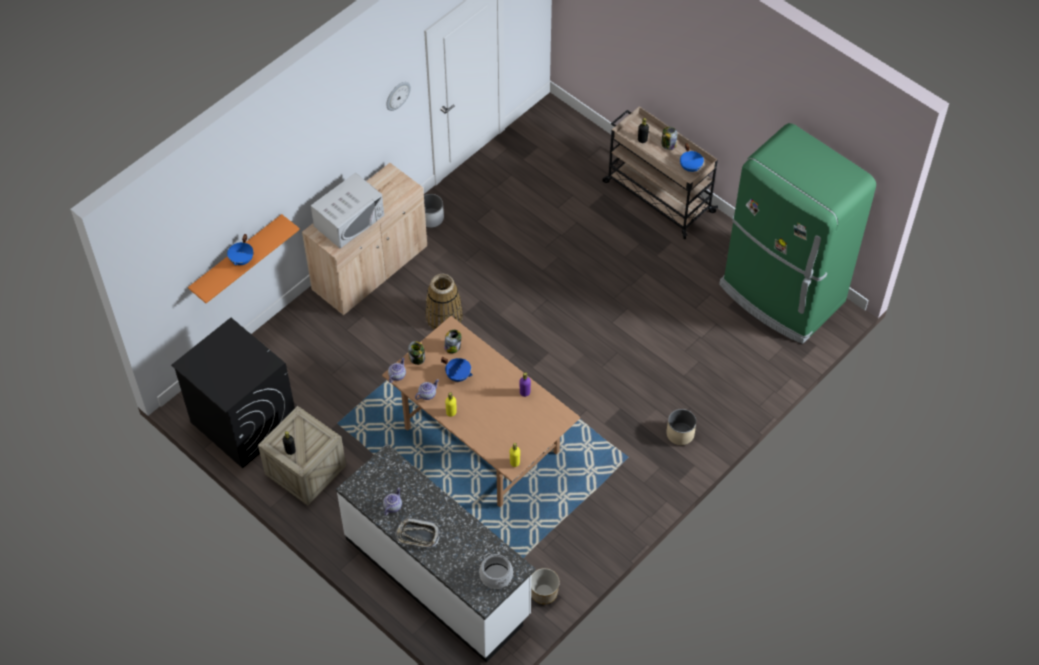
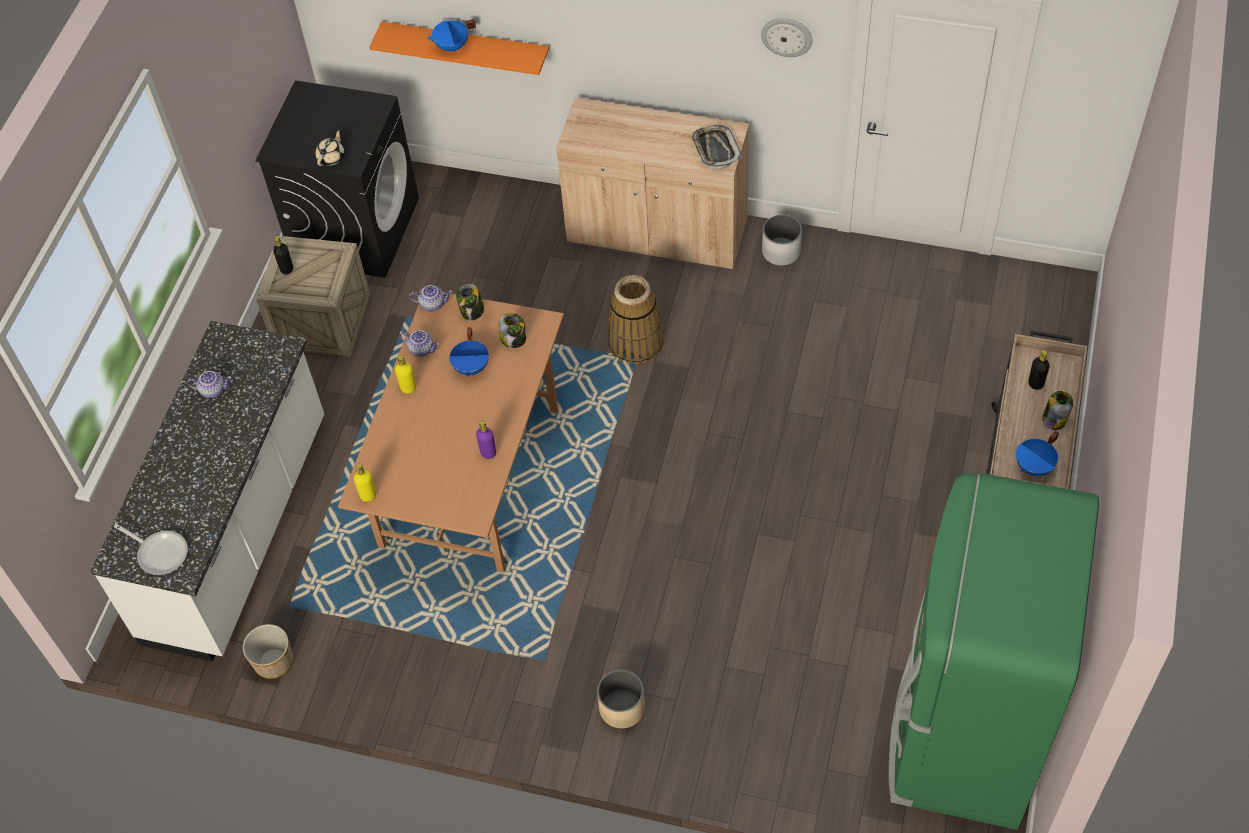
camera: 65 degrees right, 0 degrees up
(256, 370) = (331, 157): none -> beige teapot
(349, 220) = (624, 131): white microwave -> none
(417, 535) = (182, 437): tray -> tray (715, 149)
(496, 576) = (160, 552): cooking pot -> frying pan

